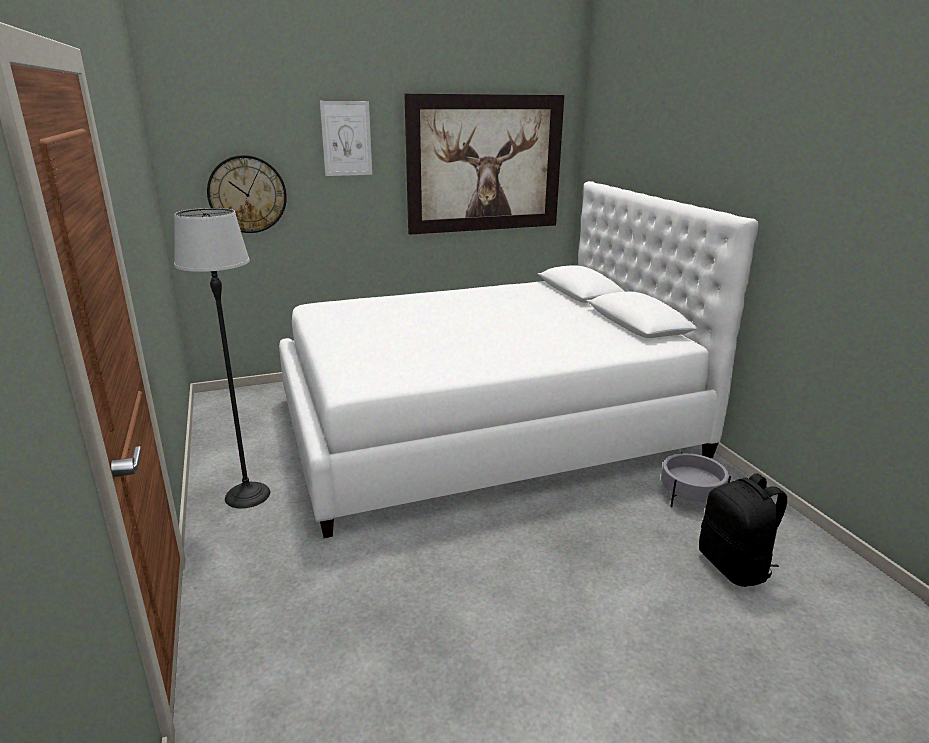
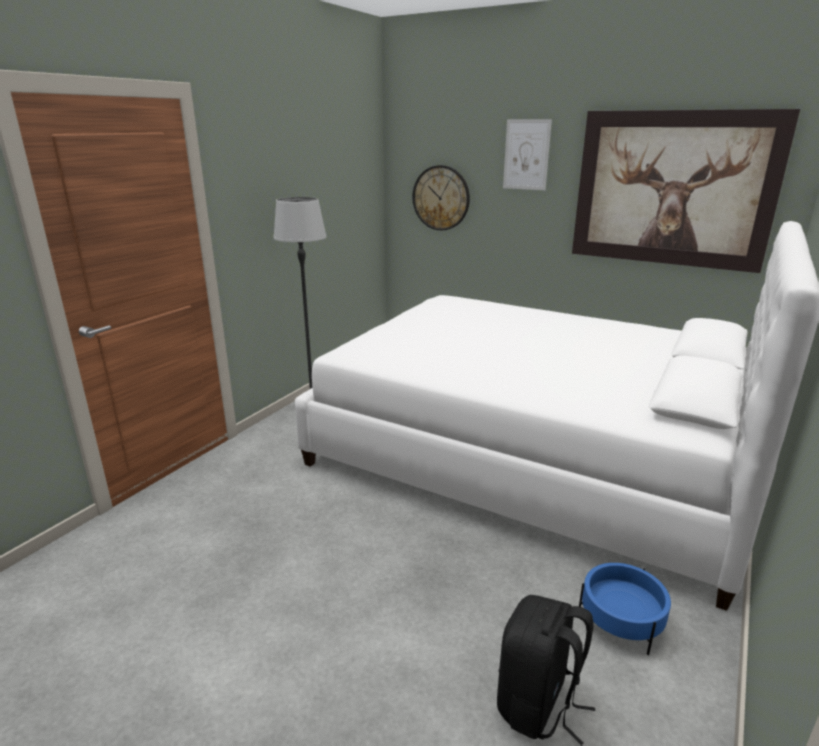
camera: 50 degrees right, 0 degrees up
(691, 495) = (621, 621): grey planter -> blue planter

